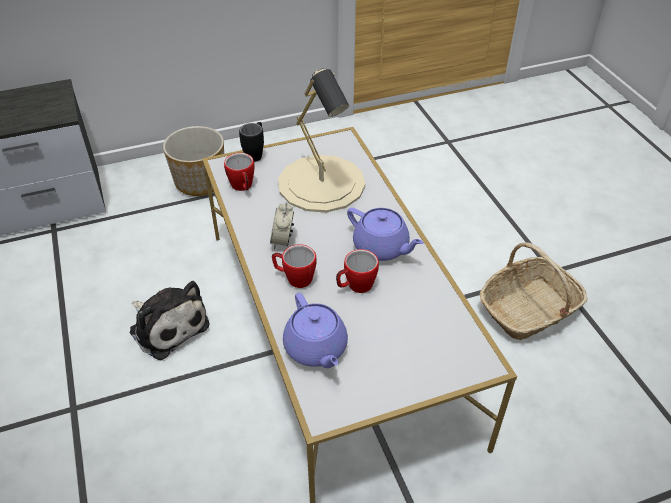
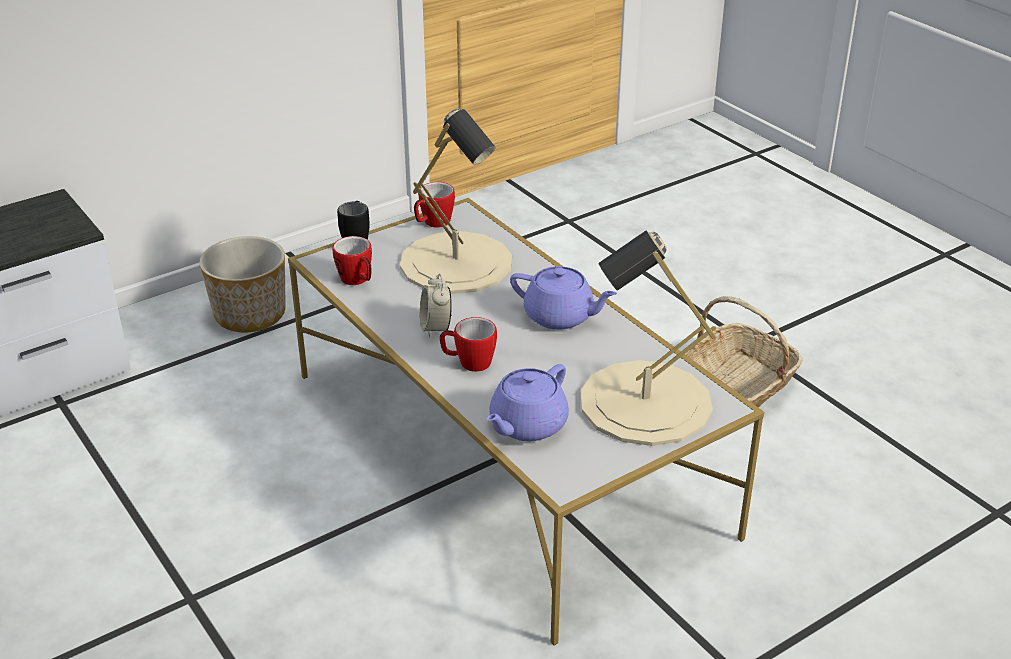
camera: 15 degrees left, 10 degrees down
(167, 326) = (279, 485): plush toy -> none
(316, 348) = (527, 425): purple teapot -> purple teapot turned 75 degrees clockwise
(355, 286) = (546, 359): mug -> mug (433, 223)
(419, 346) = (645, 403): none -> beige table lamp

